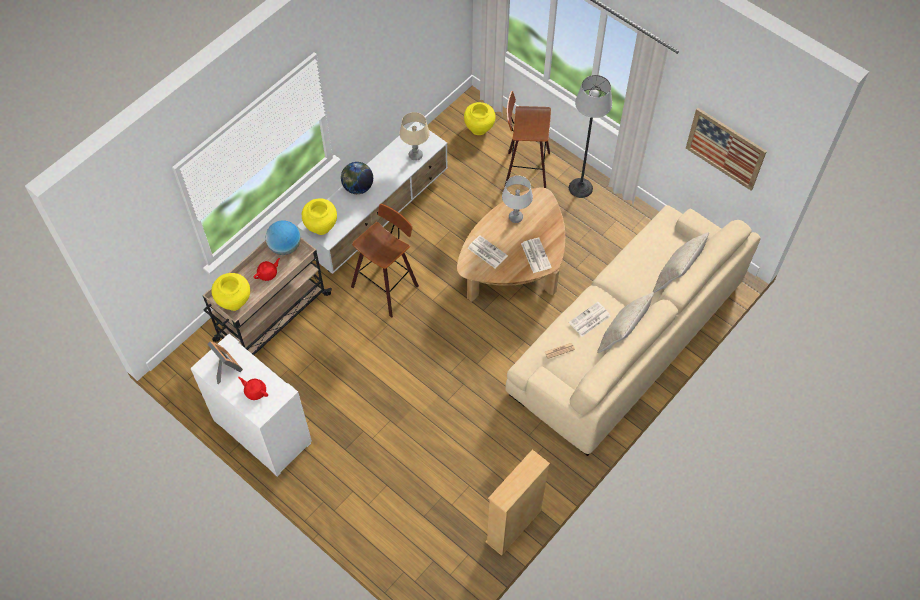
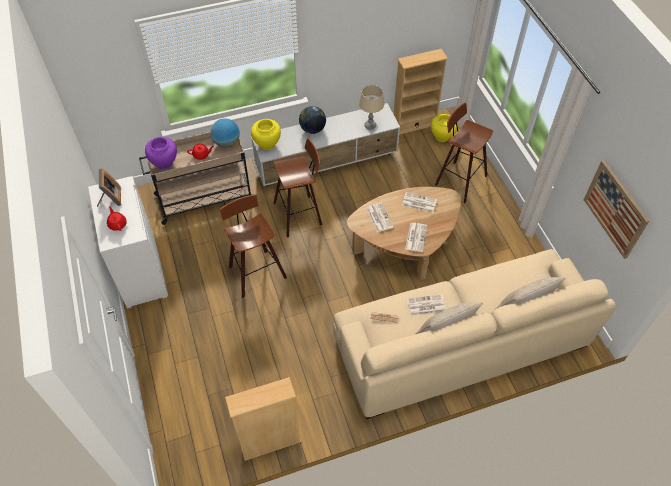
camera: 30 degrees right, 5 degrees down
(234, 302) = (164, 163): yellow vase -> purple vase
(383, 370) = (255, 272): none -> stool
(441, 128) = (414, 125): none -> beige bookcase
(515, 217) = (418, 203): grey table lamp -> newspaper
(581, 188) = (495, 211): floor lamp -> none

